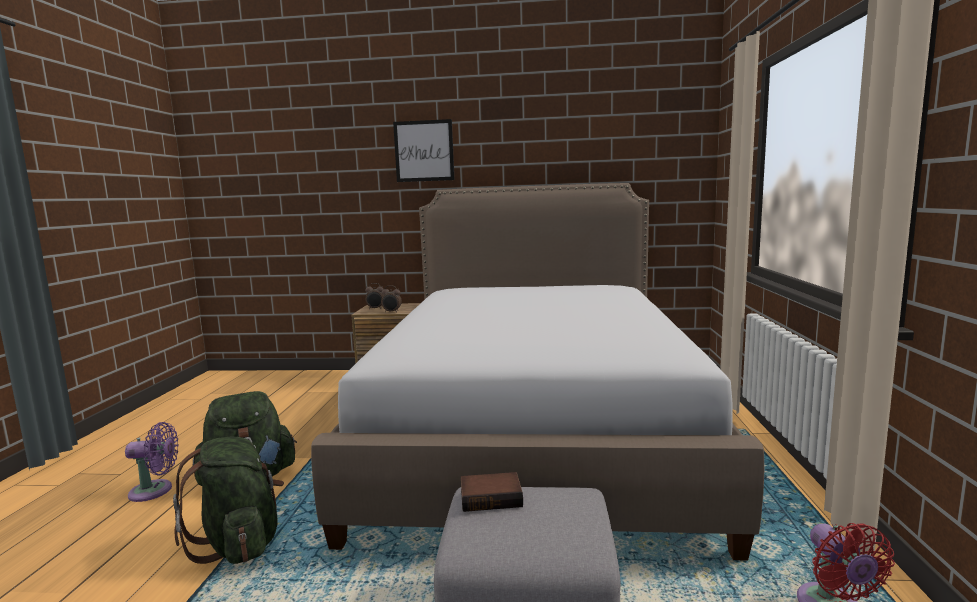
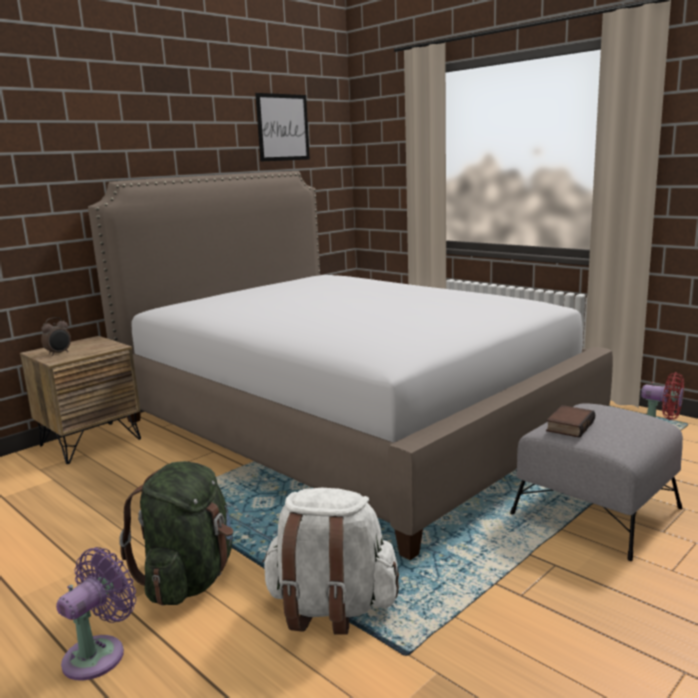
camera: 50 degrees left, 5 degrees up
(239, 543) = (331, 607): green backpack -> white backpack
(392, 312) = (99, 351): alarm clock -> none
(424, 151) = (79, 128): picture -> picture (283, 127)

